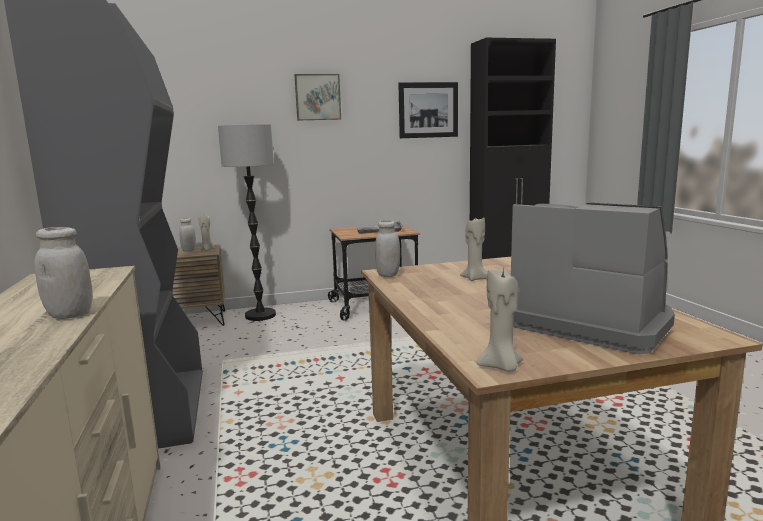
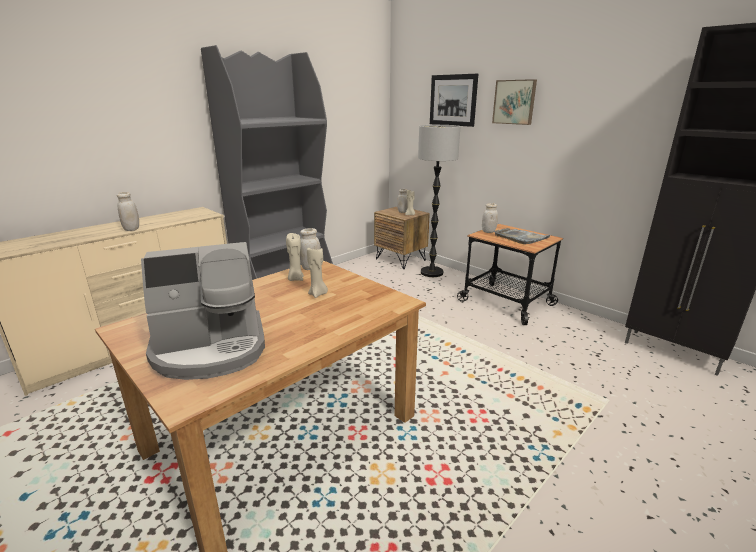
camera: 60 degrees right, 10 degrees up
(346, 233) = (488, 231): none -> white jar
(428, 110) = (630, 120): picture -> picture (453, 100)
(501, 367) = (123, 330): beige candle -> beige candle (295, 279)
(590, 323) = (211, 348): coffee machine -> coffee machine turned 60 degrees clockwise

